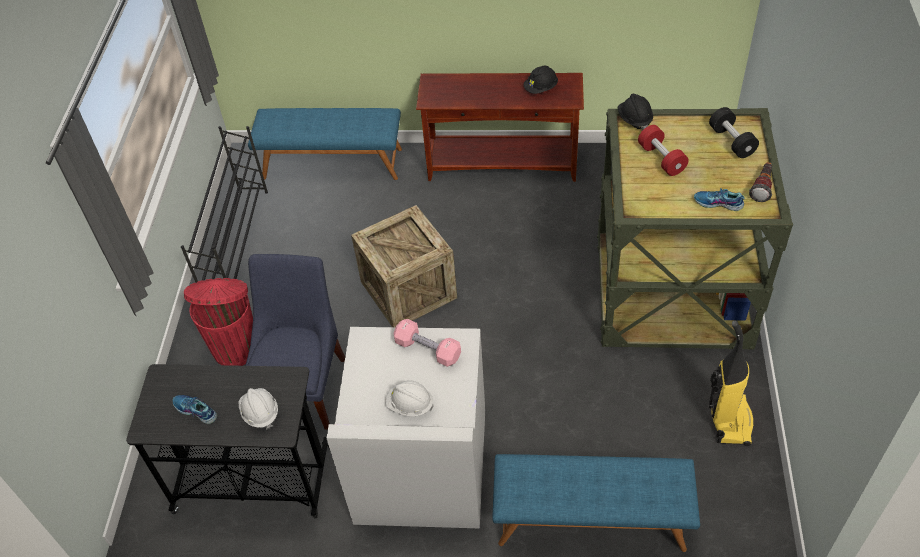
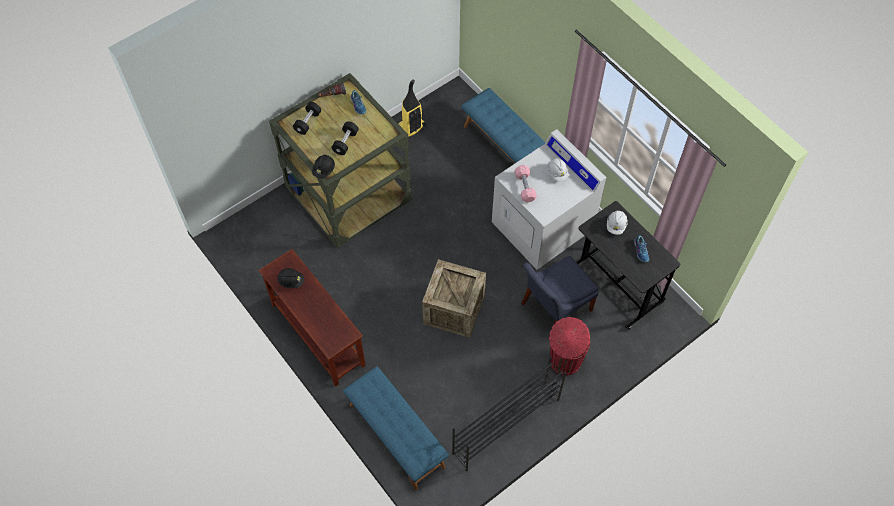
camera: 135 degrees left, 10 degrees up
(661, 159) = (345, 142): red dumbbell -> black dumbbell

